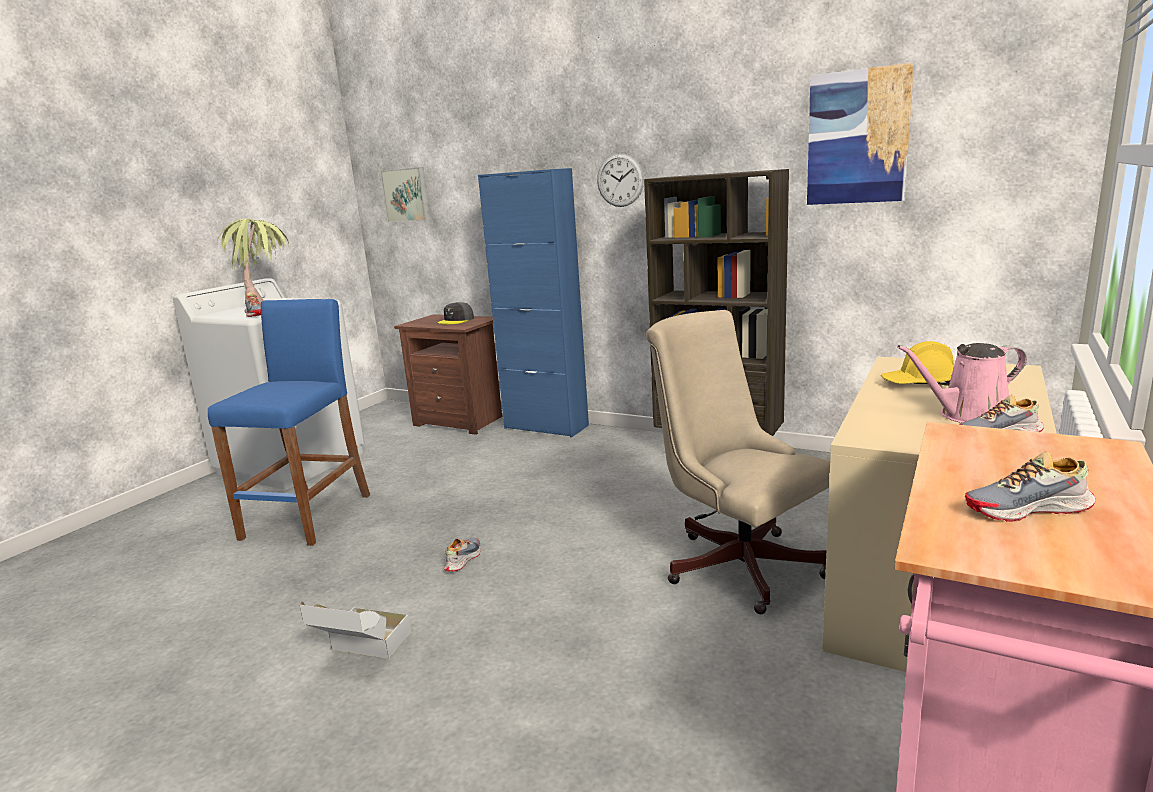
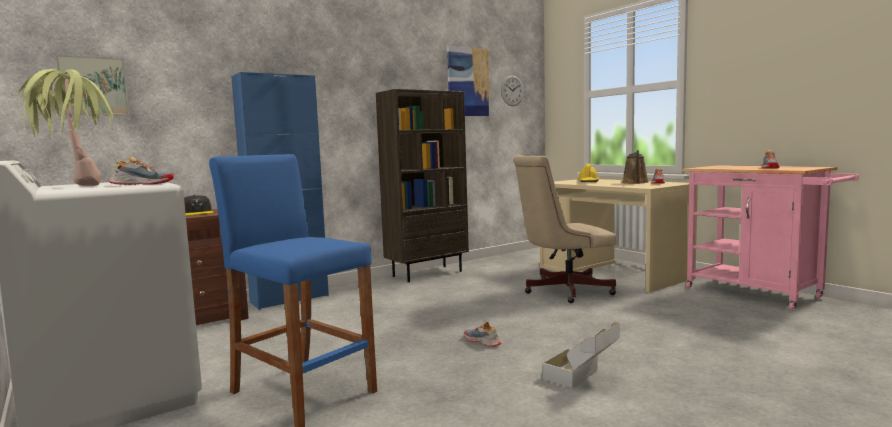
camera: 65 degrees left, 10 degrees down
(620, 180) = (338, 92): wall clock -> wall clock (512, 90)
(968, 416) = (635, 183): pink watering can -> brown watering can

